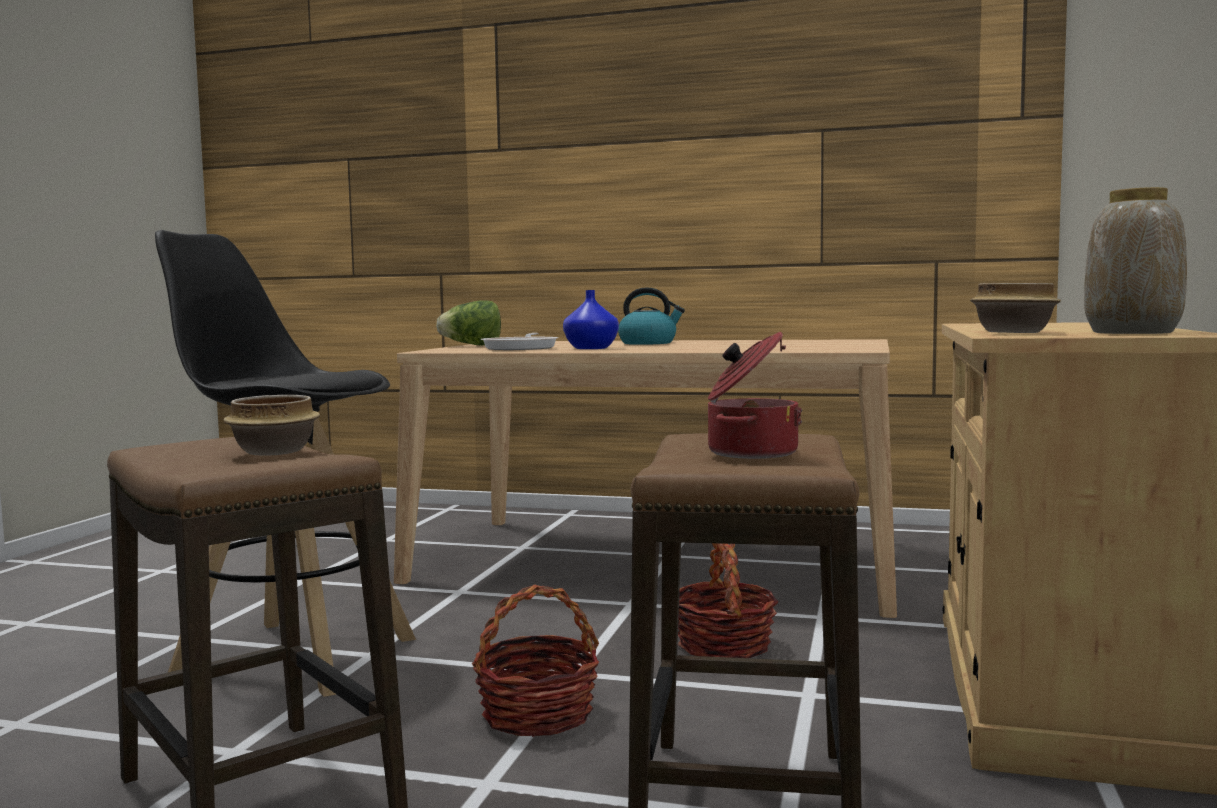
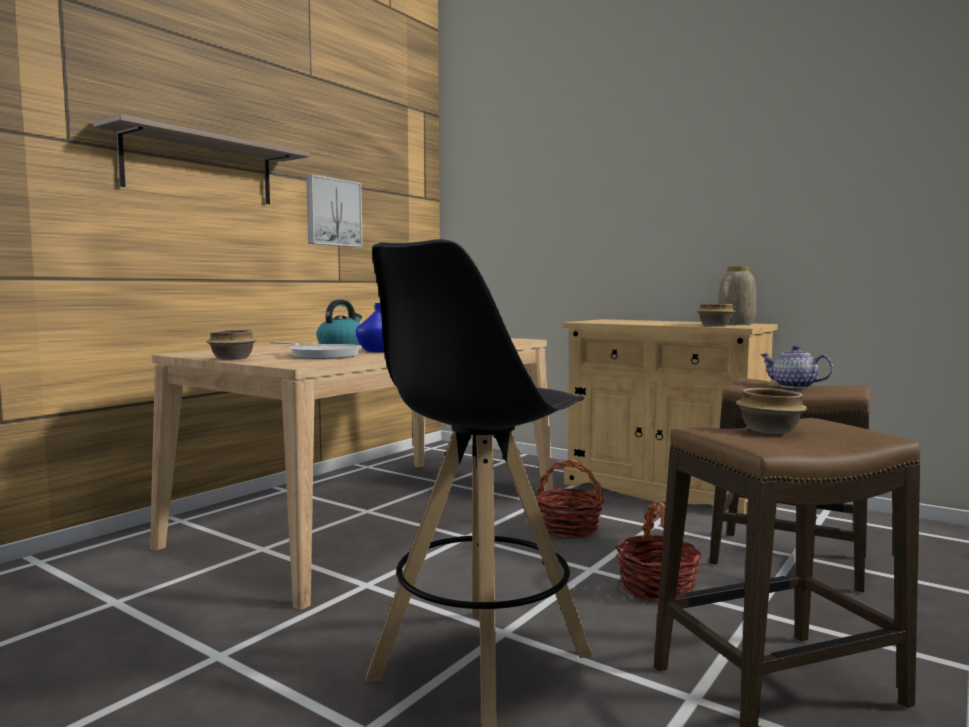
camera: 70 degrees left, 0 degrees up
(472, 345) = (233, 358): lettuce -> bowl
(618, 149) = (200, 168): none -> shelf
(749, 452) = (793, 386): cooking pot -> teapot
(807, 171) = (332, 212): none -> picture

